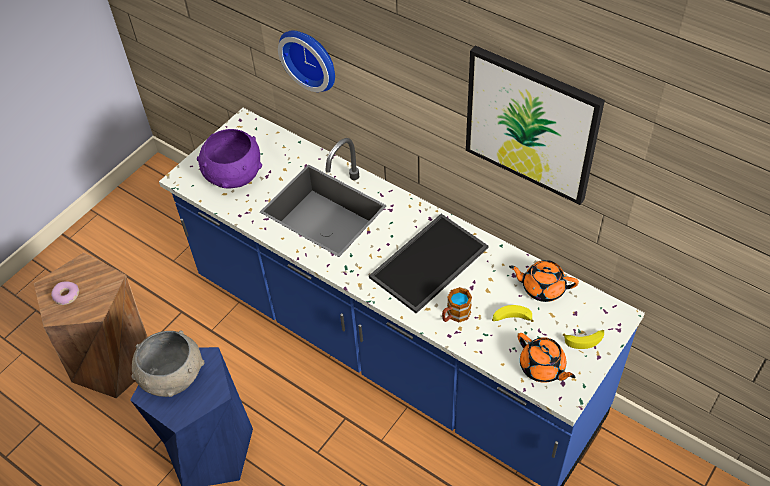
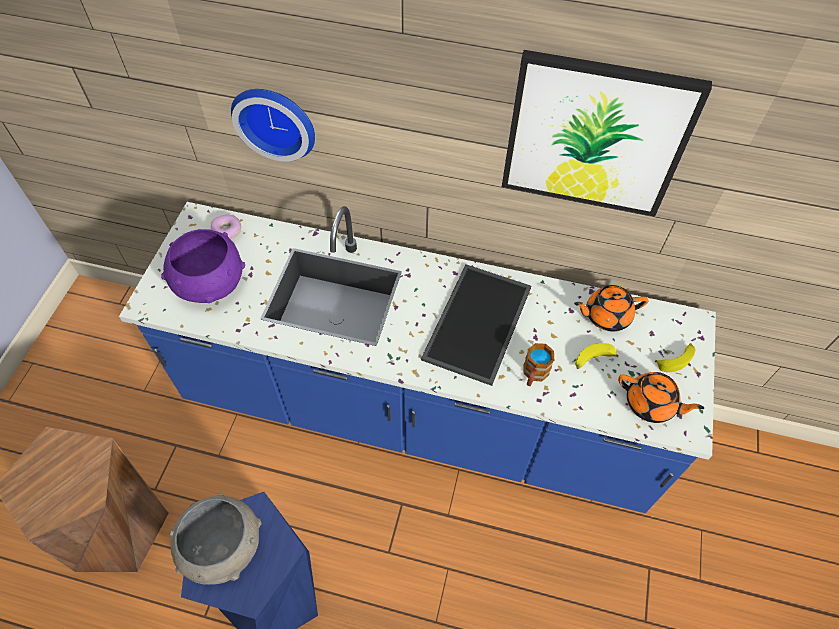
camera: 25 degrees left, 5 degrees up
(66, 296) = (44, 490): donut -> donut (227, 231)

